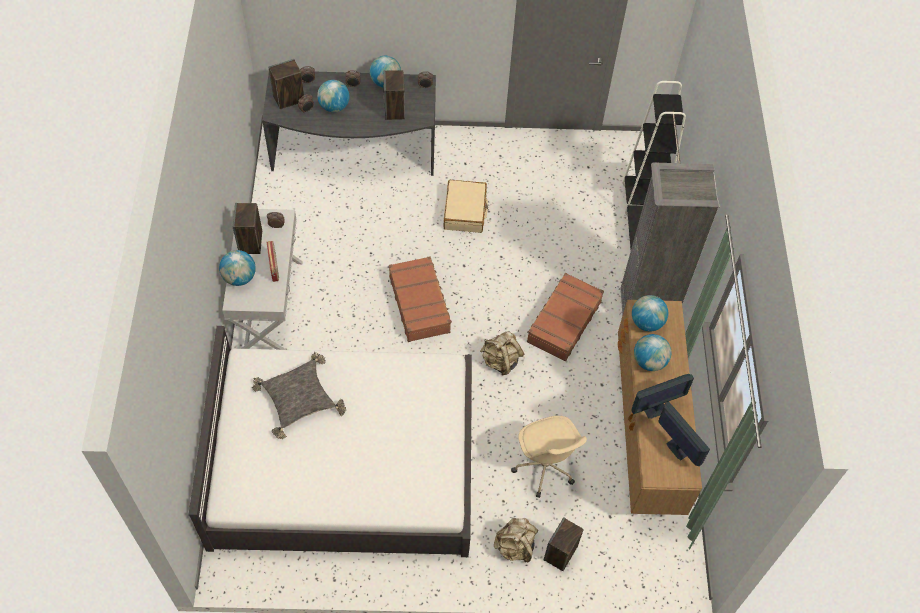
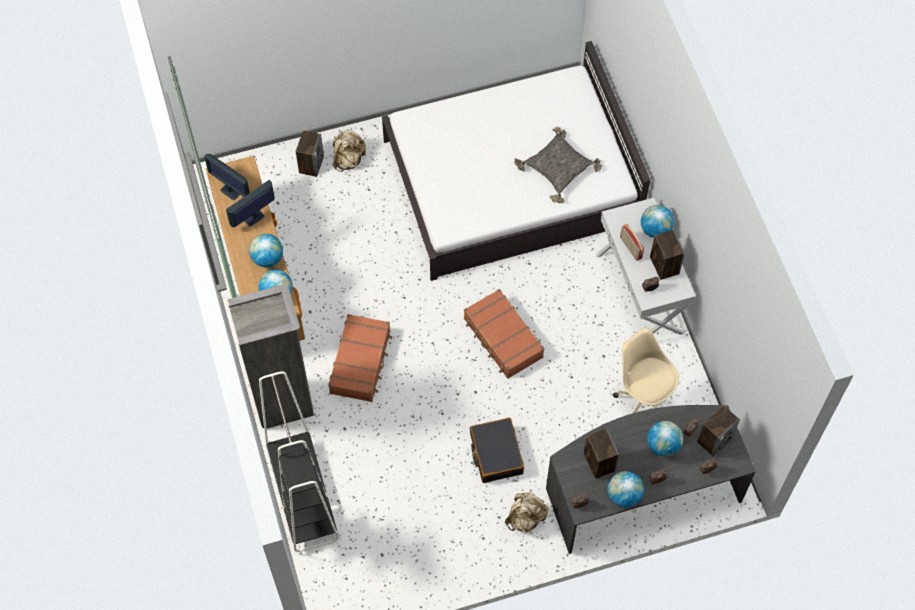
camera: 165 degrees right, 5 degrees up
(465, 212) = (496, 454): beige suitcase -> black suitcase
(501, 361) = (408, 306): beige backpack -> beige backpack (525, 518)
(545, 469) = (341, 223): beige office chair -> beige office chair (642, 400)

